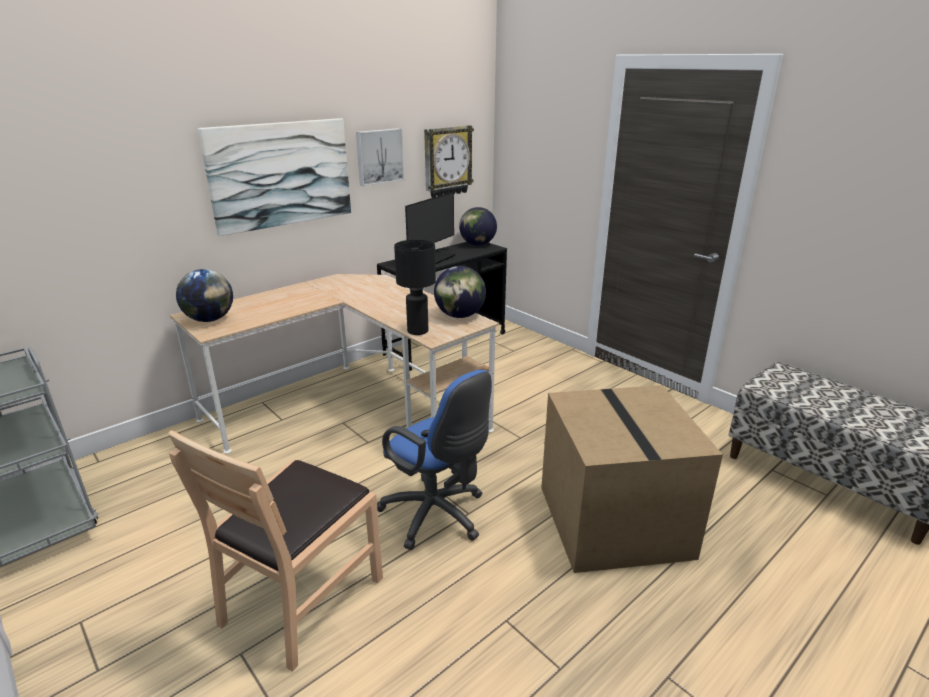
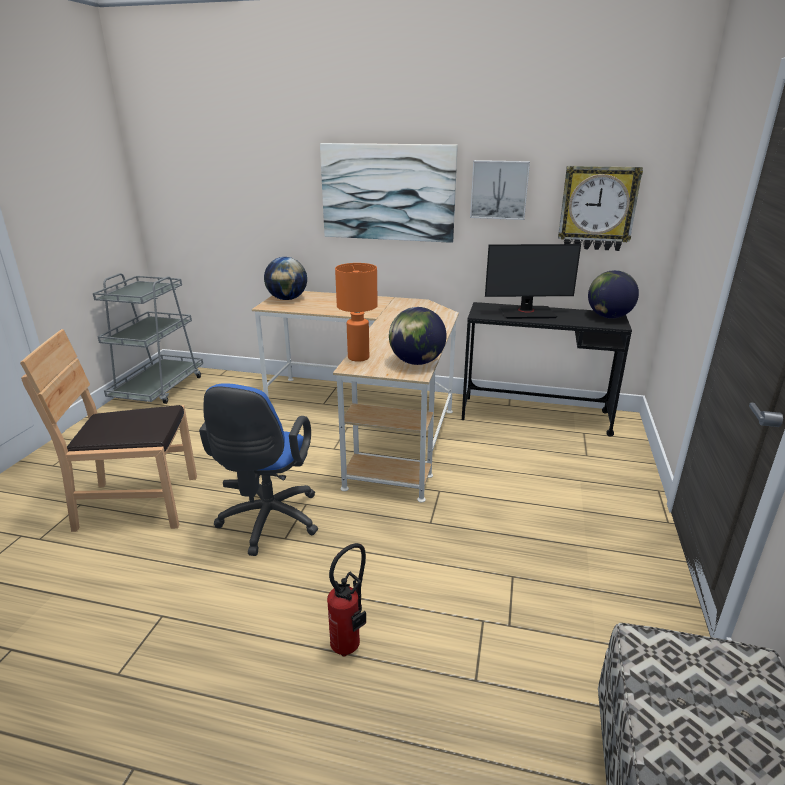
camera: 55 degrees right, 0 degrees up
(417, 331) = (359, 357): black table lamp -> orange table lamp
(616, 522) = (350, 645): cardboard box -> fire extinguisher

